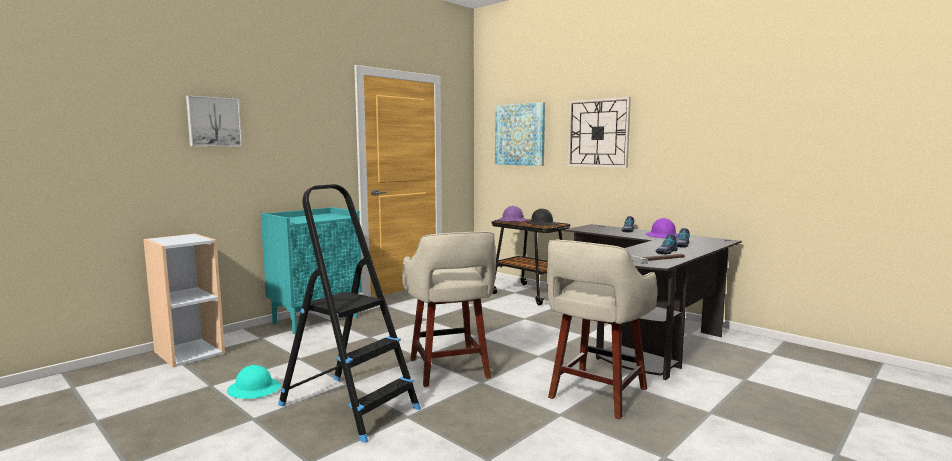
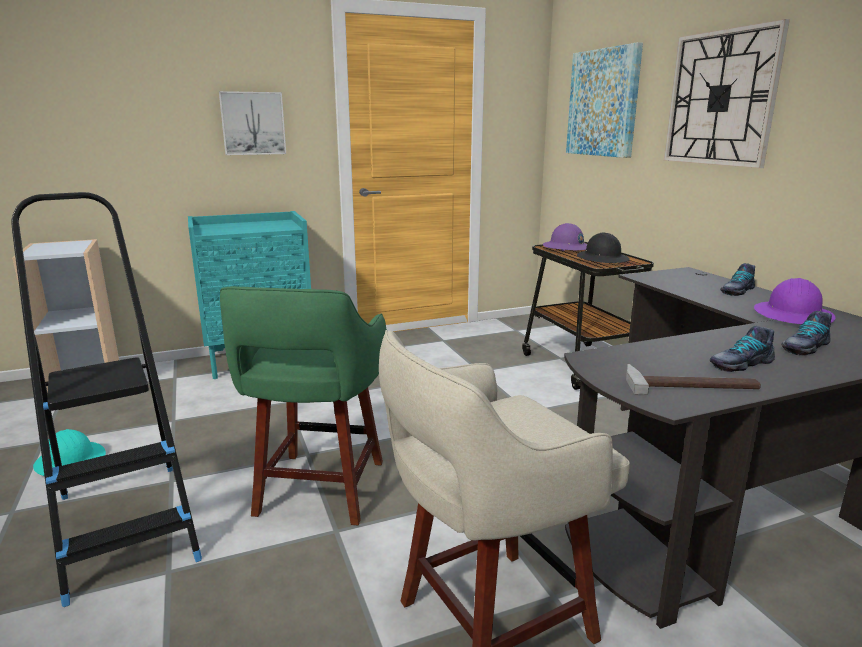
camera: 25 degrees right, 10 degrees up
(213, 122) = (112, 90): picture -> picture (253, 123)
(449, 370) = (318, 492): beige stool -> green stool

